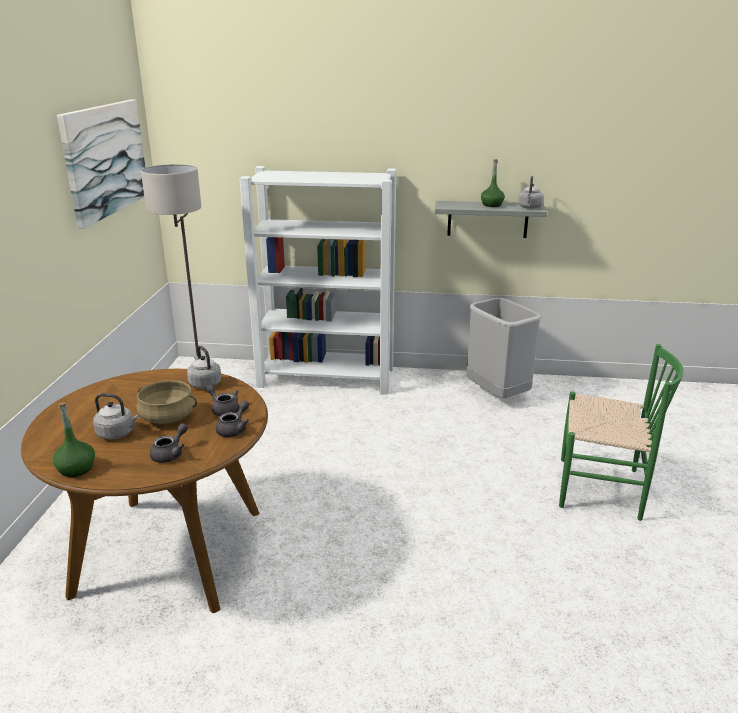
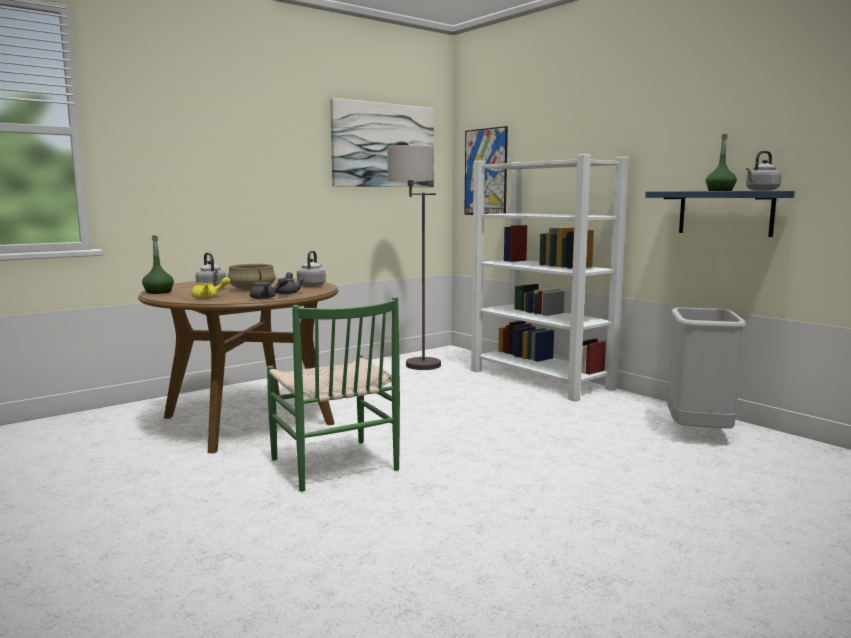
camera: 45 degrees right, 15 degrees down
(171, 454) = (209, 297): grey teapot -> yellow teapot
(209, 172) = (485, 172): none -> picture
(487, 219) = (725, 213): grey shelf -> blue shelf
(604, 489) = (681, 529): green chair -> green chair (336, 467)

